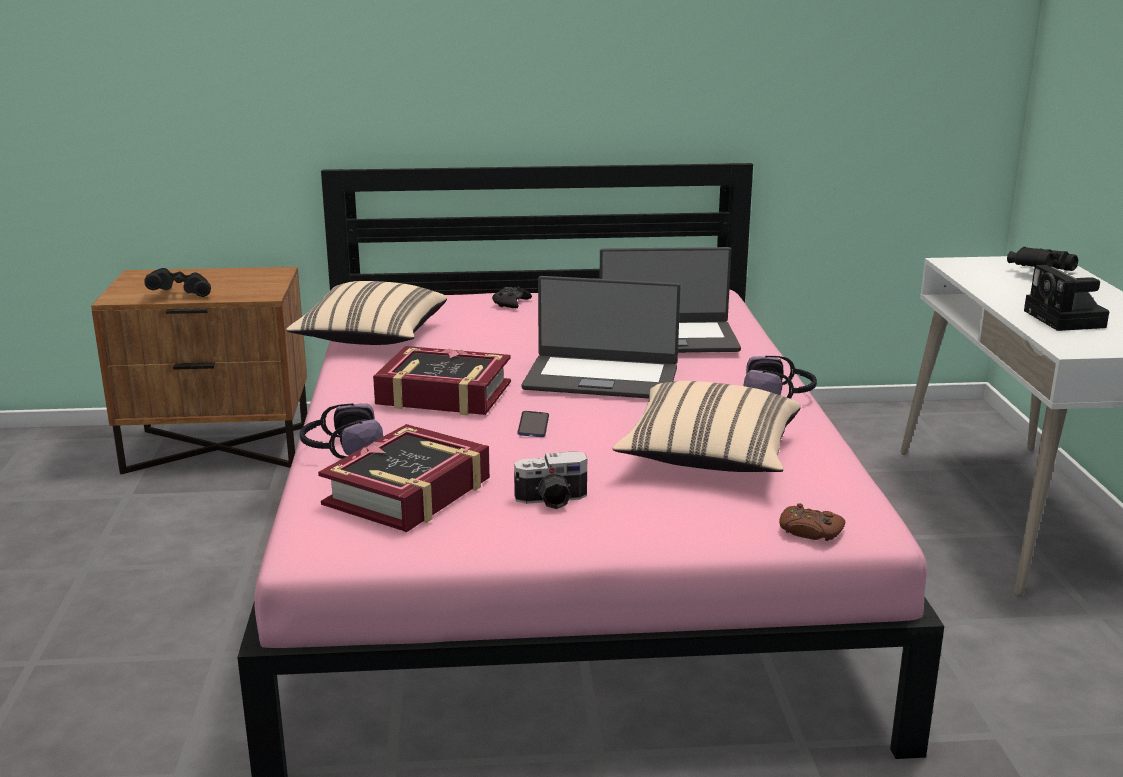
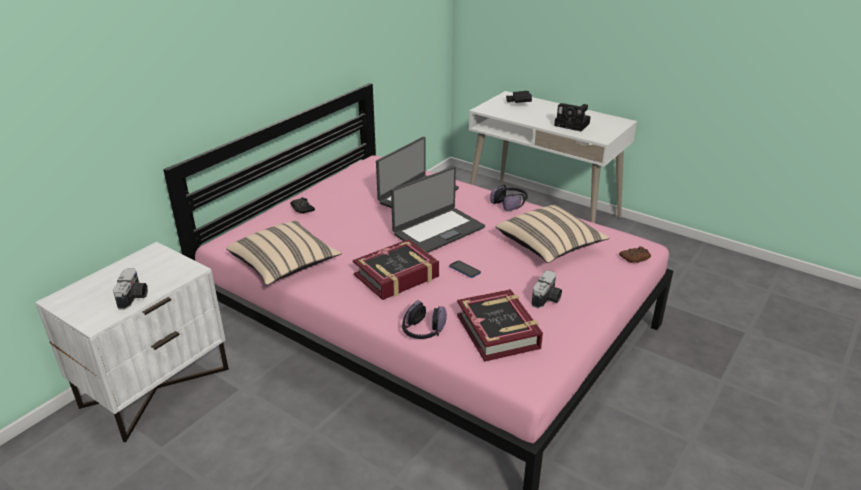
camera: 50 degrees left, 10 degrees up
(180, 294) = (134, 297): black binoculars -> camera
(219, 448) = (155, 386): brown nightstand -> white nightstand

